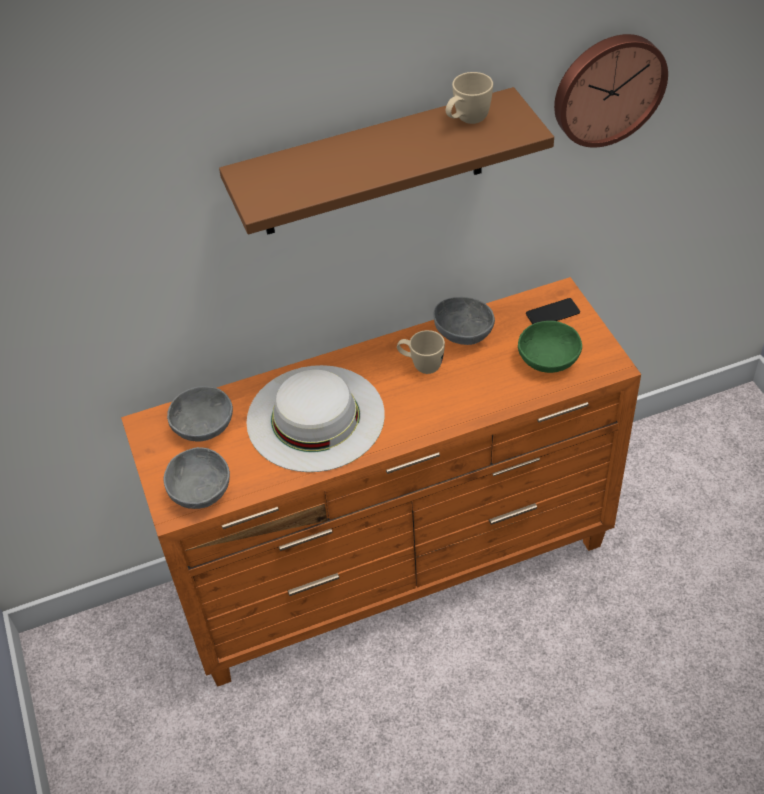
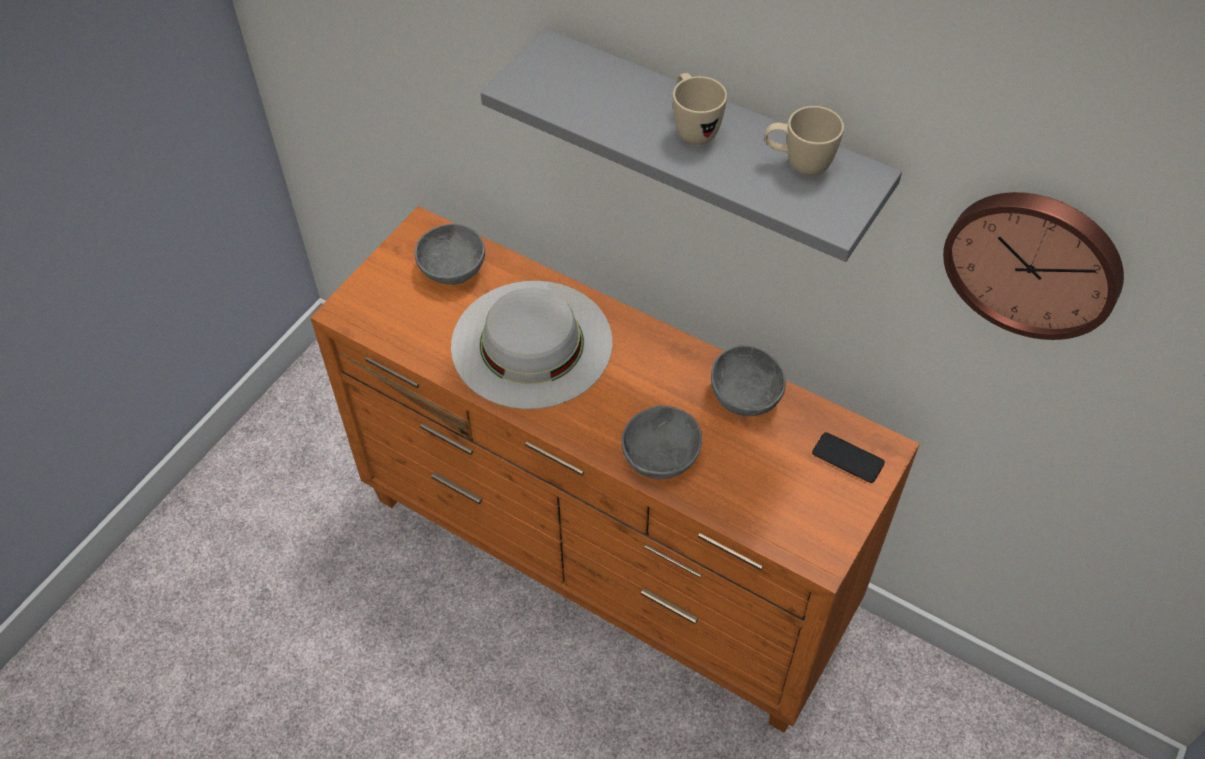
camera: 50 degrees right, 5 degrees up
(202, 491) = (380, 315): grey bowl -> grey bowl (662, 457)
(373, 164) = (711, 141): brown shelf -> grey shelf
(421, 365) = (669, 386): beige mug -> beige mug (693, 128)
(548, 361) = (774, 494): green bowl -> none

